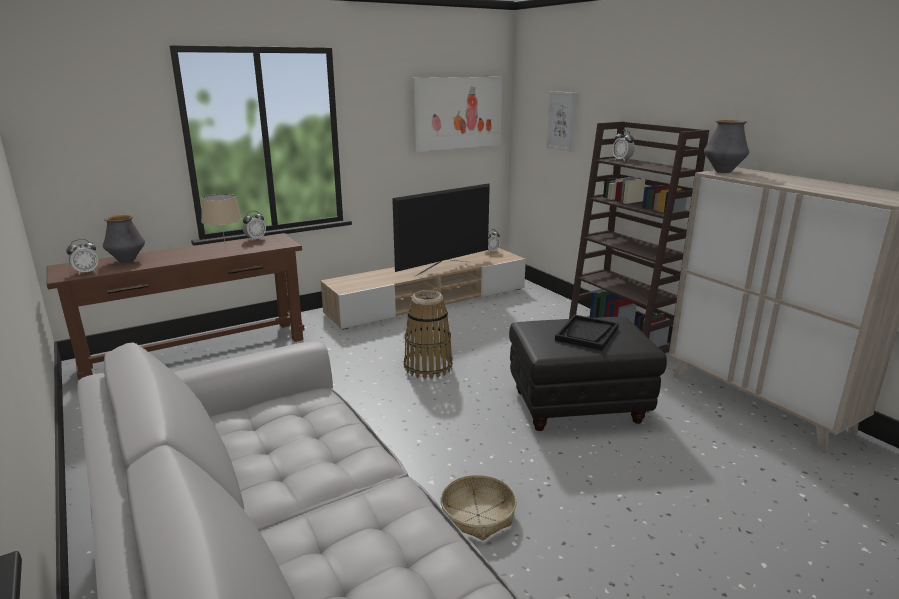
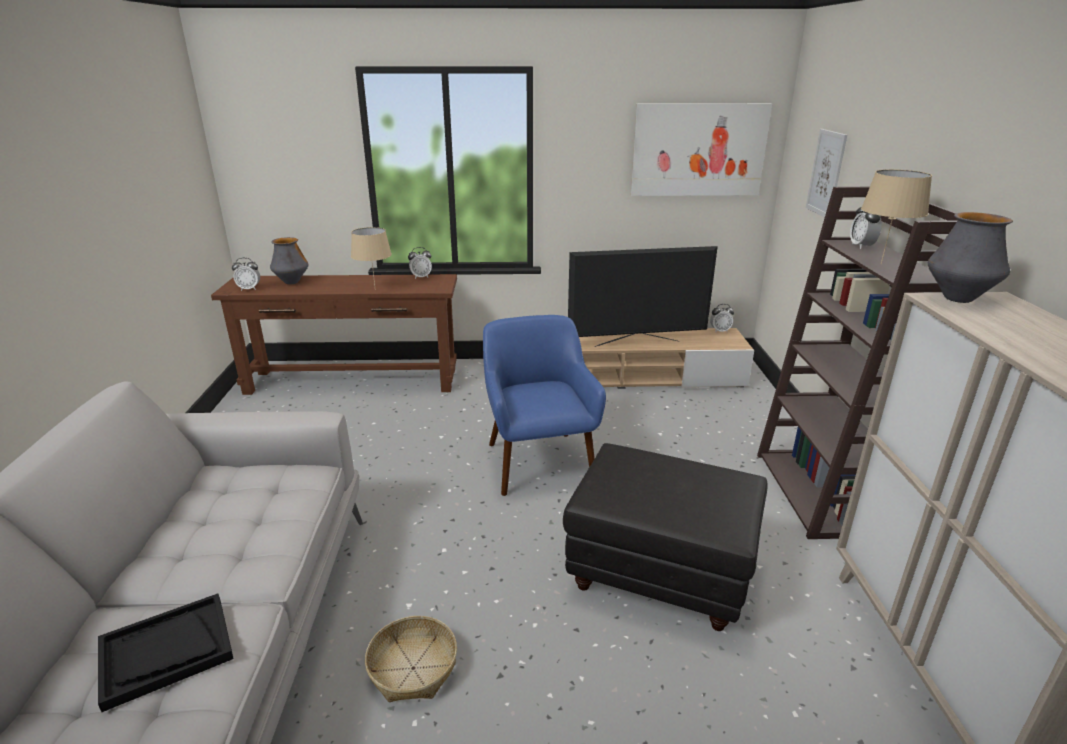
camera: 30 degrees right, 5 degrees up
(428, 367) = (538, 461): basket -> blue armchair
(587, 334) = (672, 489): black tray -> black tray (166, 651)
(648, 166) = (880, 264): none -> beige table lamp

